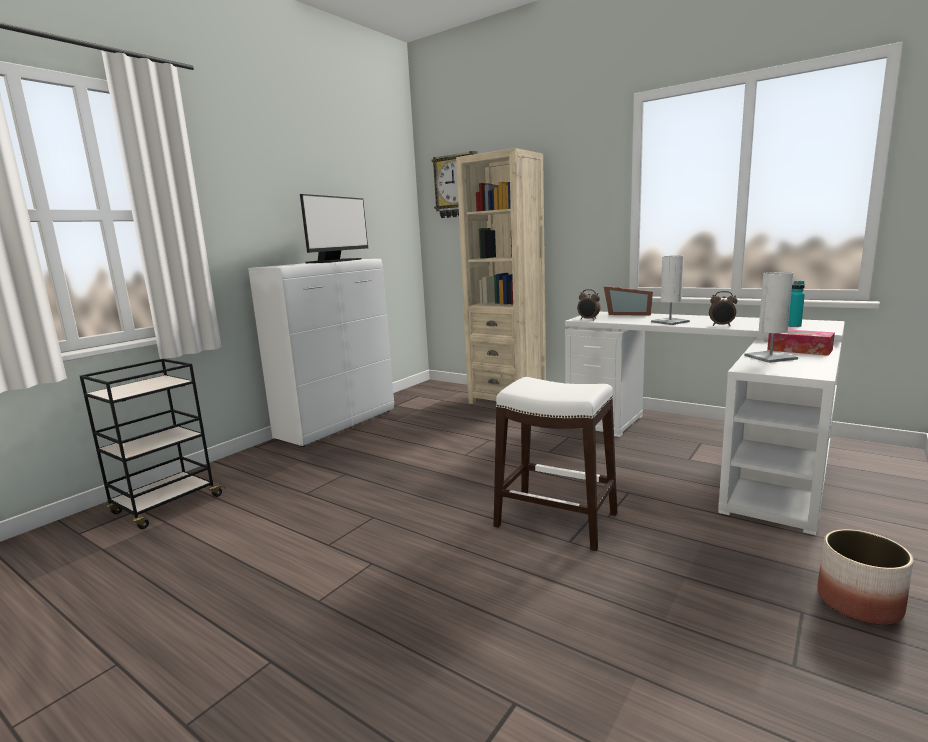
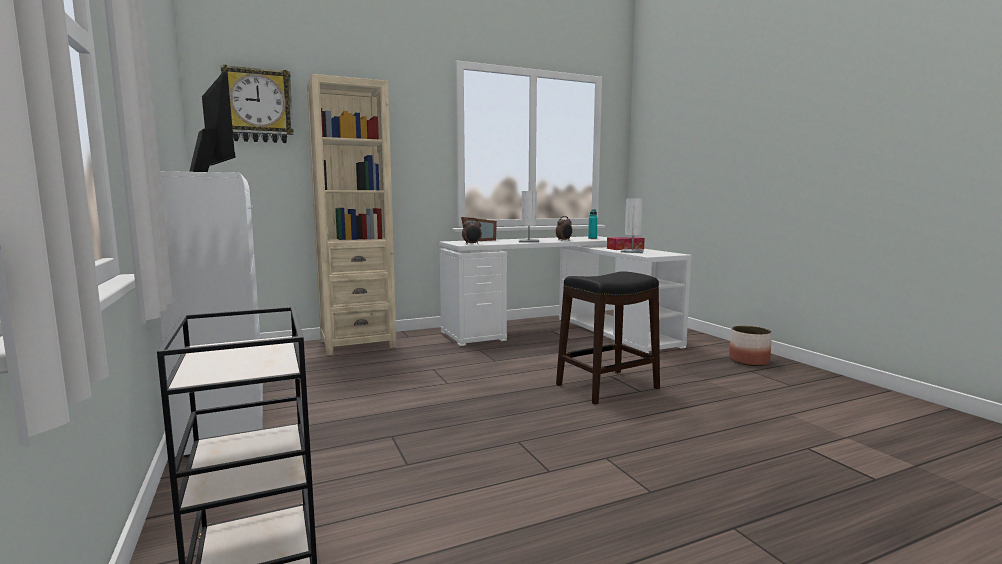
camera: 60 degrees left, 5 degrees down
(556, 520) = (608, 386): white stool -> black stool

